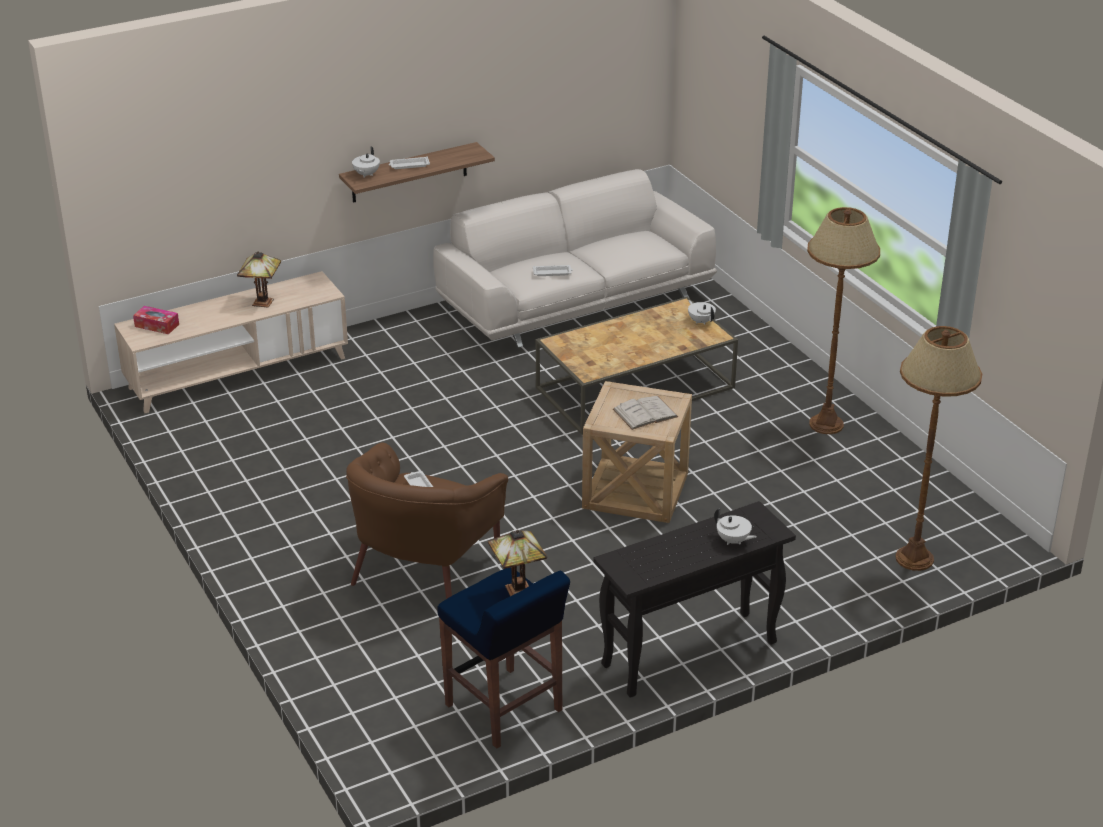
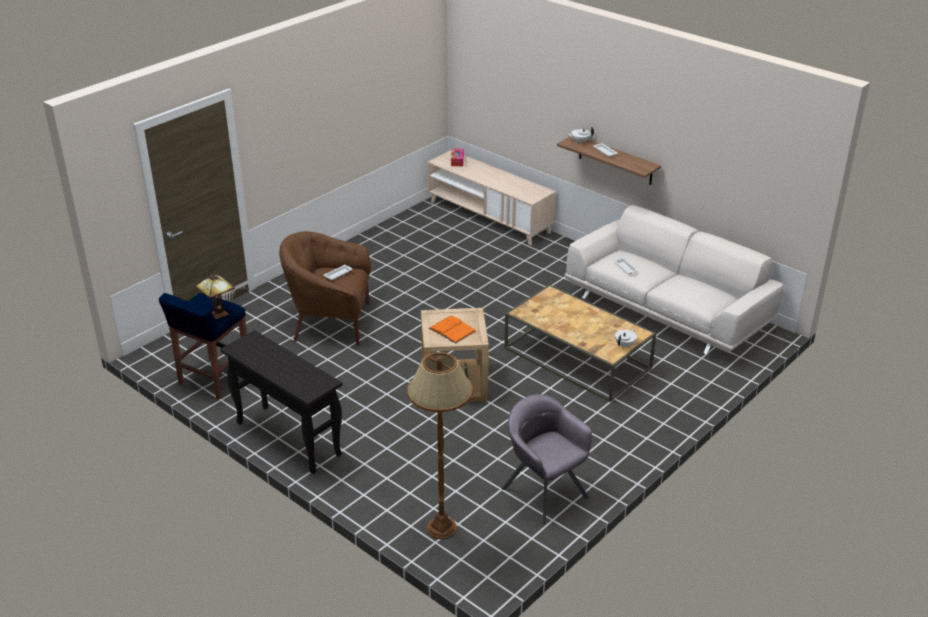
camera: 70 degrees right, 0 degrees up
(263, 303) = (504, 183): table lamp -> none
(645, 413) = (452, 330): white book -> orange book
(733, 541) = (291, 379): white teapot -> none
(826, 424) = (593, 455): brown floor lamp -> none
(877, 472) = (544, 492): none -> grey armchair

